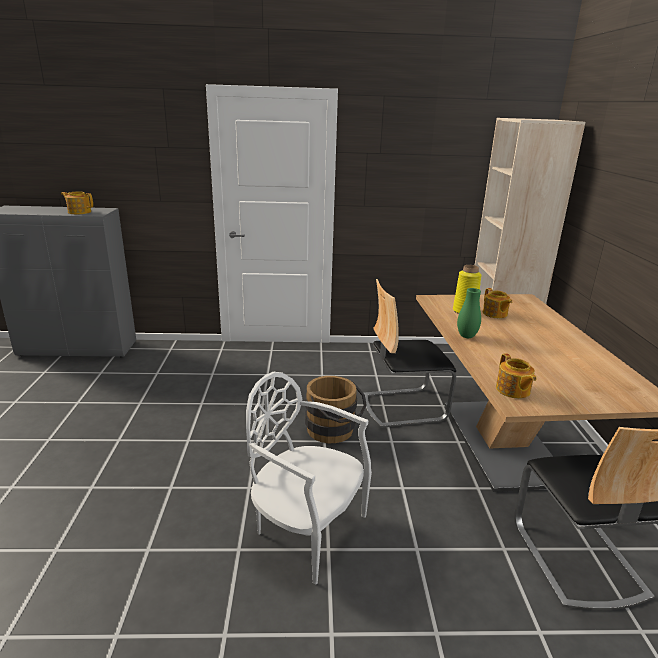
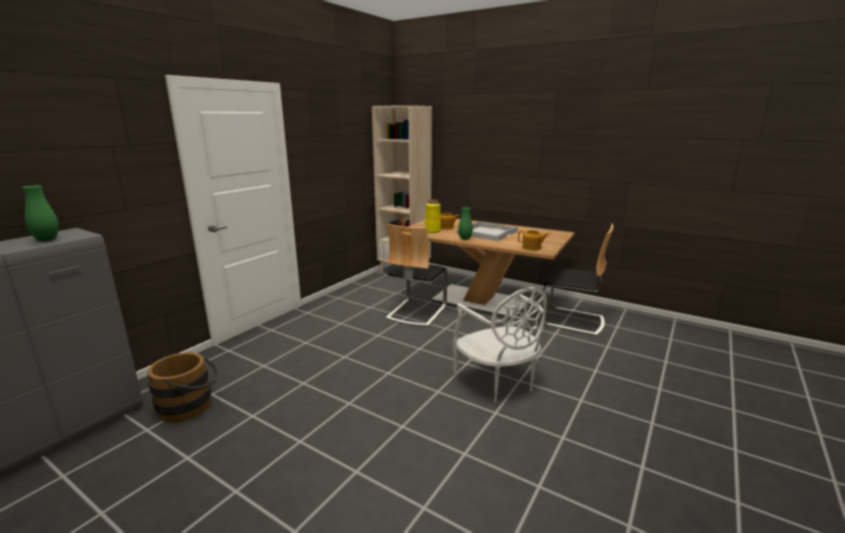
camera: 55 degrees left, 5 degrees down
(79, 212) = (47, 240): teapot -> green vase
(306, 529) = (497, 382): white chair -> white chair turned 90 degrees counterclockwise
(334, 431) = (413, 342): brown bucket -> brown bucket (190, 406)
(526, 342) = (487, 232): none -> white tray

